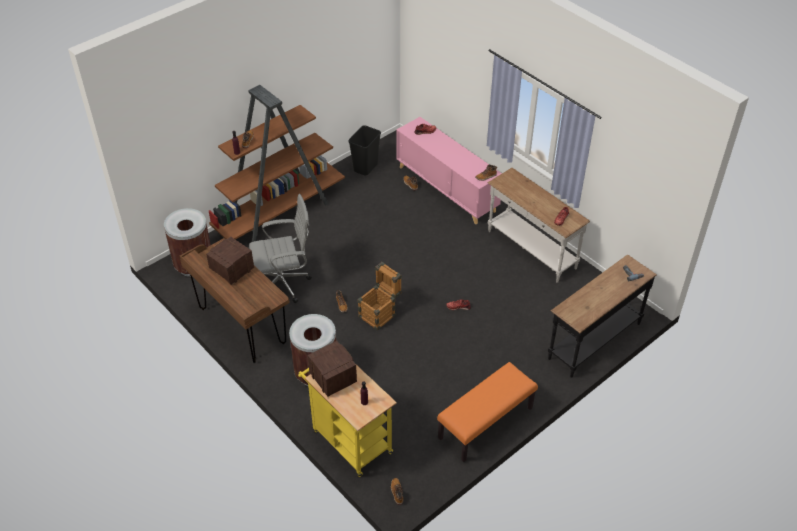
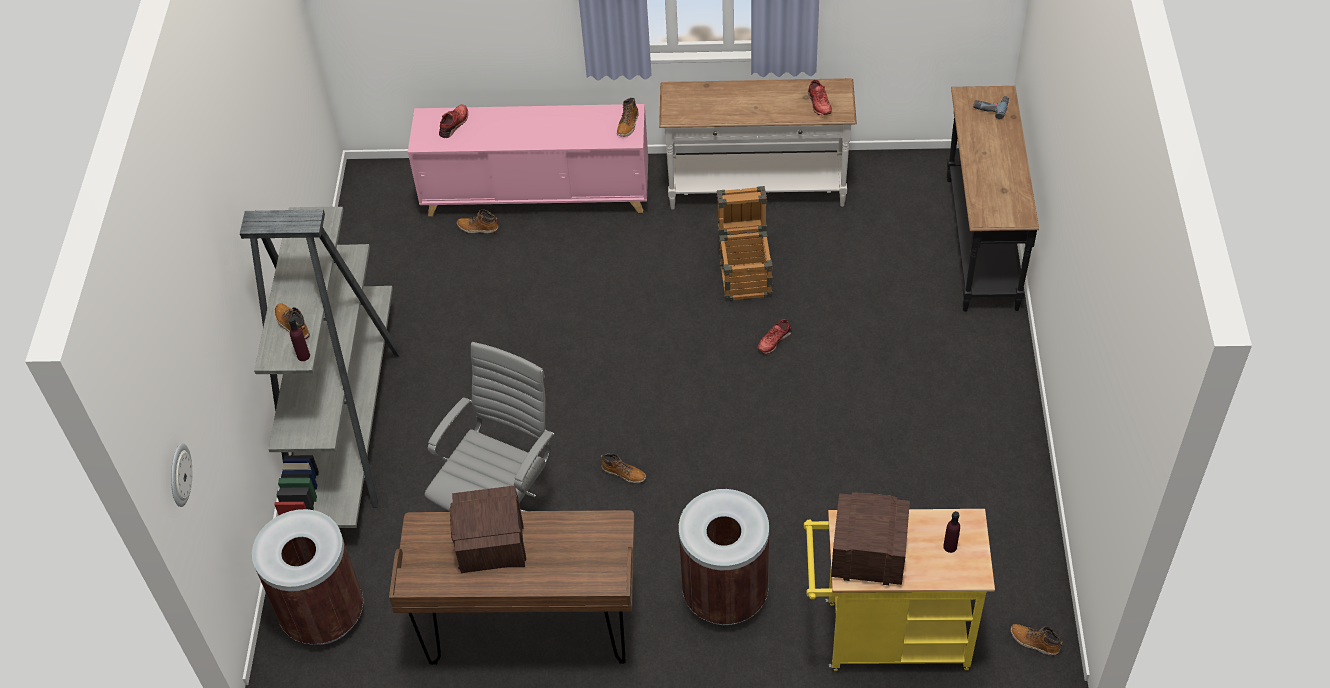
camera: 45 degrees left, 5 degrees up
(141, 151) = (179, 475): none -> wall clock
(280, 213) = (346, 424): brown bookcase -> grey bookcase
(366, 168) = (379, 255): black trash can -> none
(380, 314) = (691, 438): crate -> crate (745, 275)
(486, 424) = (1009, 457): orange bench -> none

